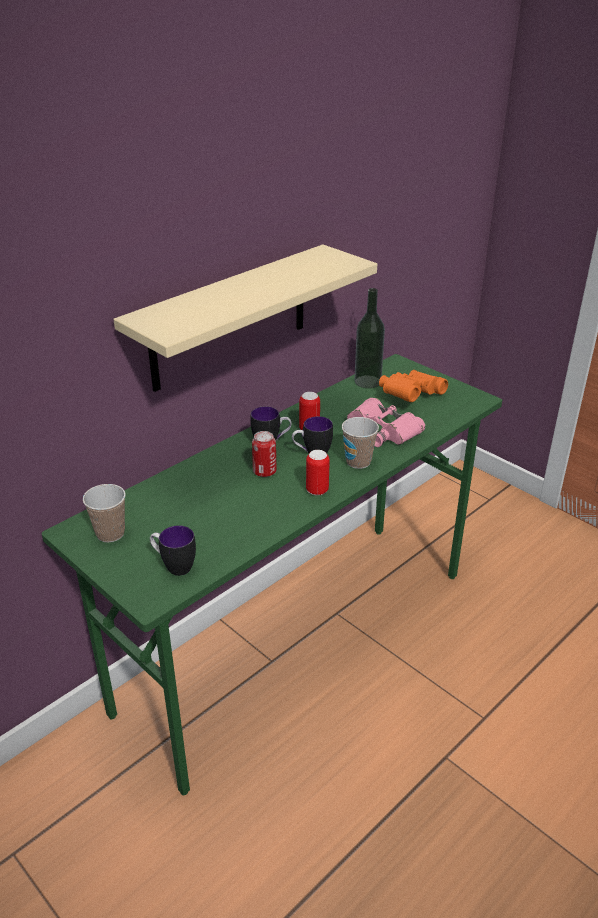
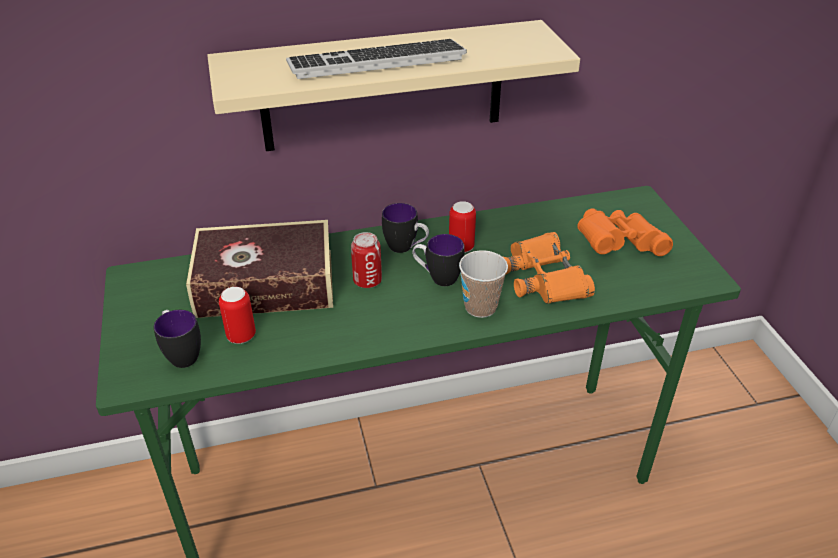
camera: 30 degrees right, 5 degrees up
(110, 533) = (161, 293): cup -> none
(190, 499) = (266, 284): none -> book
(249, 294) = (376, 61): none -> keyboard
(317, 490) = (402, 325): can -> can (241, 336)
(367, 382) = (582, 210): bottle -> none
(381, 430) = (544, 277): pink binoculars -> orange binoculars

